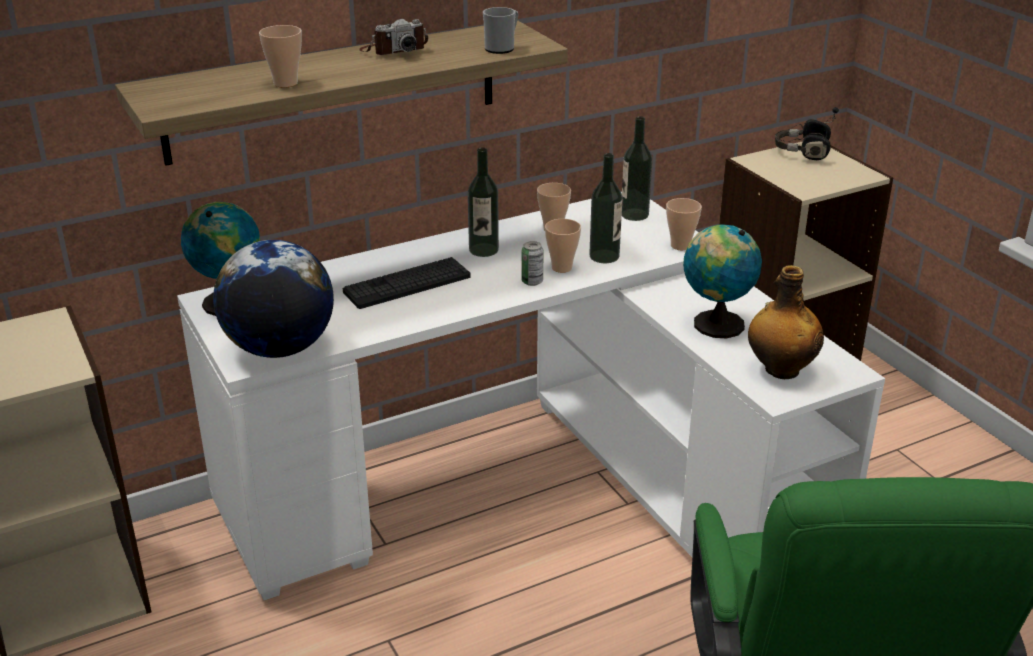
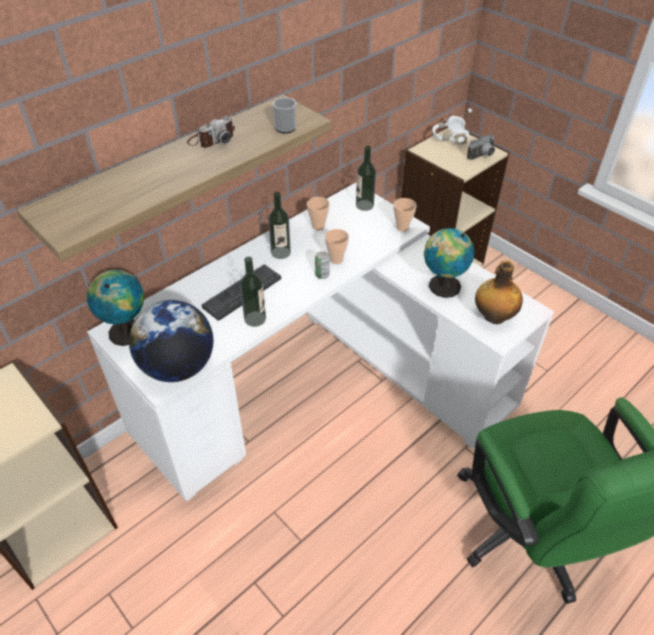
camera: 15 degrees left, 15 degrees up
(285, 83) = (148, 189): cup -> none
(604, 256) = (359, 245): bottle -> bottle (255, 319)
(802, 152) = (449, 138): black headphones -> white headphones
(845, 177) = (482, 156): none -> camera

